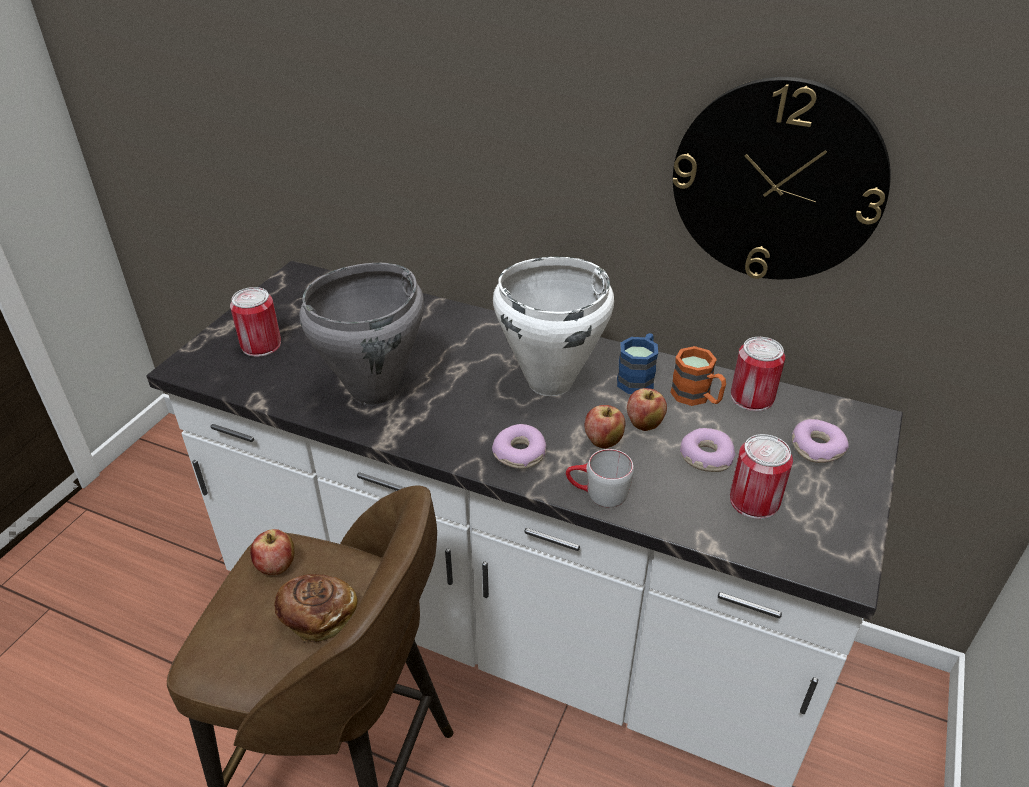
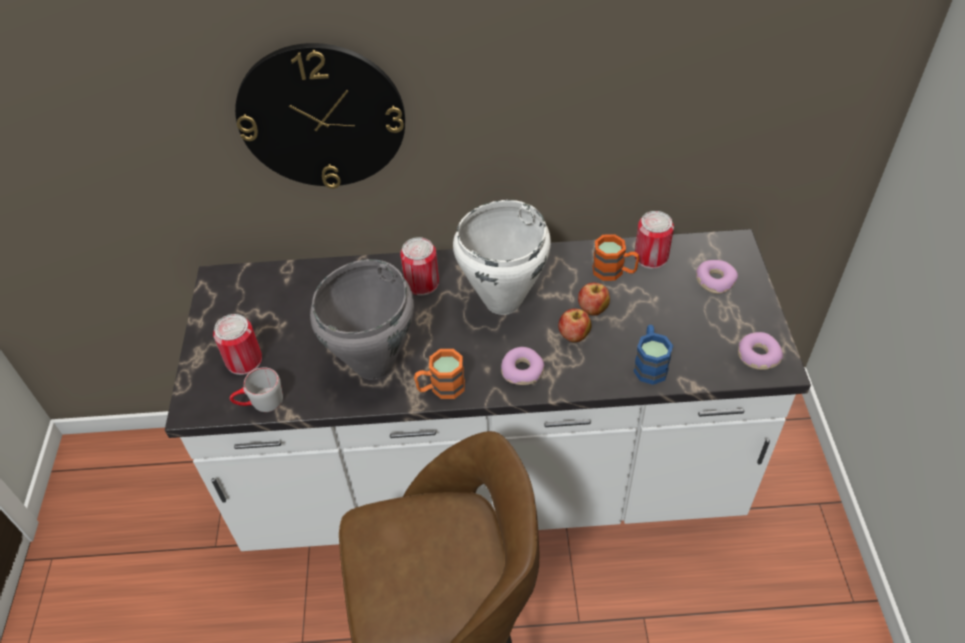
camera: 25 degrees left, 10 degrees up
(276, 567) = (380, 536): apple -> none
(318, 617) = (442, 558): bread -> none
(421, 437) = (441, 388): none -> orange mug
(597, 493) = (596, 379): grey mug -> grey mug (260, 403)
(638, 378) = (563, 271): blue mug -> blue mug (649, 364)
(705, 457) = (649, 319): donut -> donut (757, 356)
(754, 501) = (699, 340): can -> can (422, 283)
(777, 182) = (641, 99): wall clock -> wall clock (321, 117)

